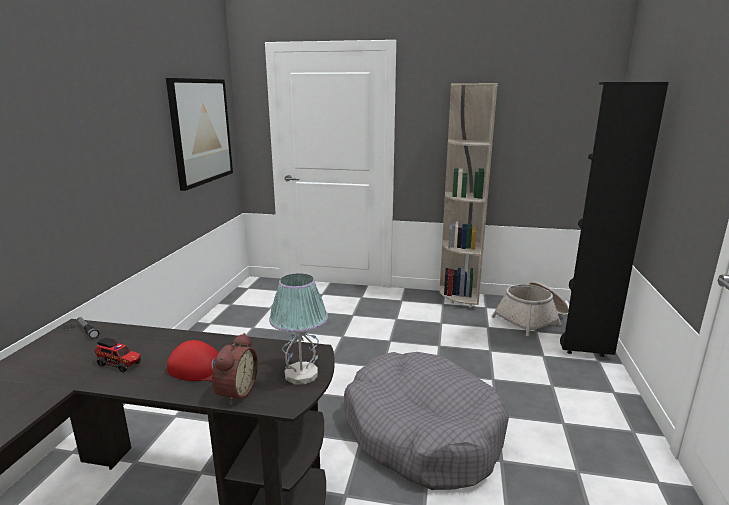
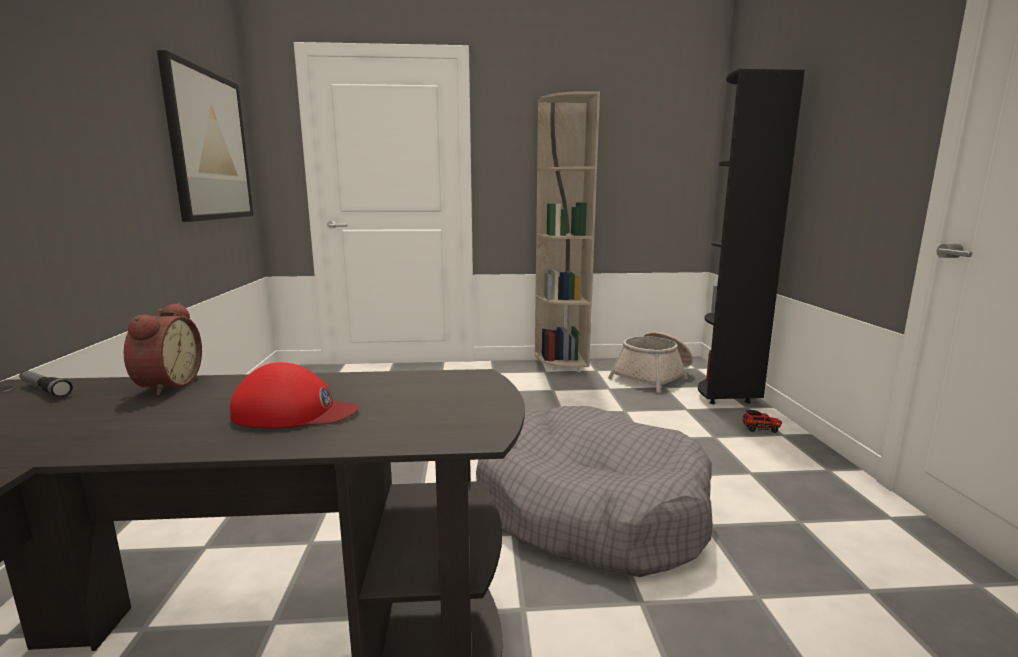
camera: 15 degrees left, 5 degrees down
(120, 364) = (129, 423): toy truck -> toy truck (761, 429)
(234, 392) = (375, 432): alarm clock -> alarm clock (166, 385)
(301, 375) = (474, 402): table lamp -> none

